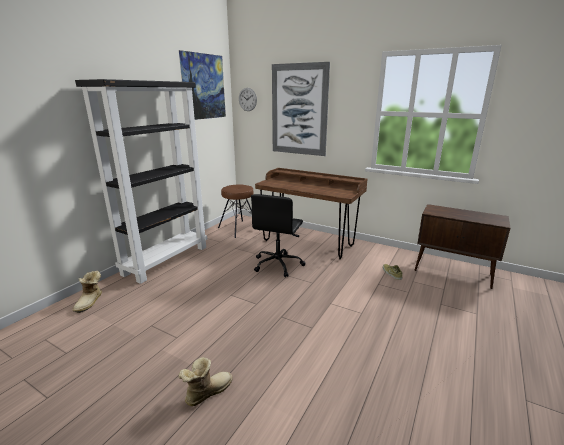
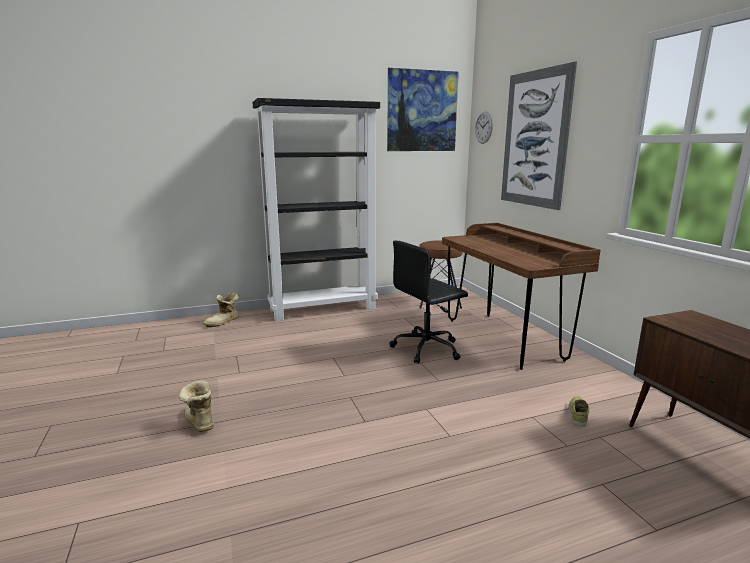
camera: 40 degrees right, 5 degrees down
(207, 392) = (198, 422): boot -> boot turned 120 degrees counterclockwise

